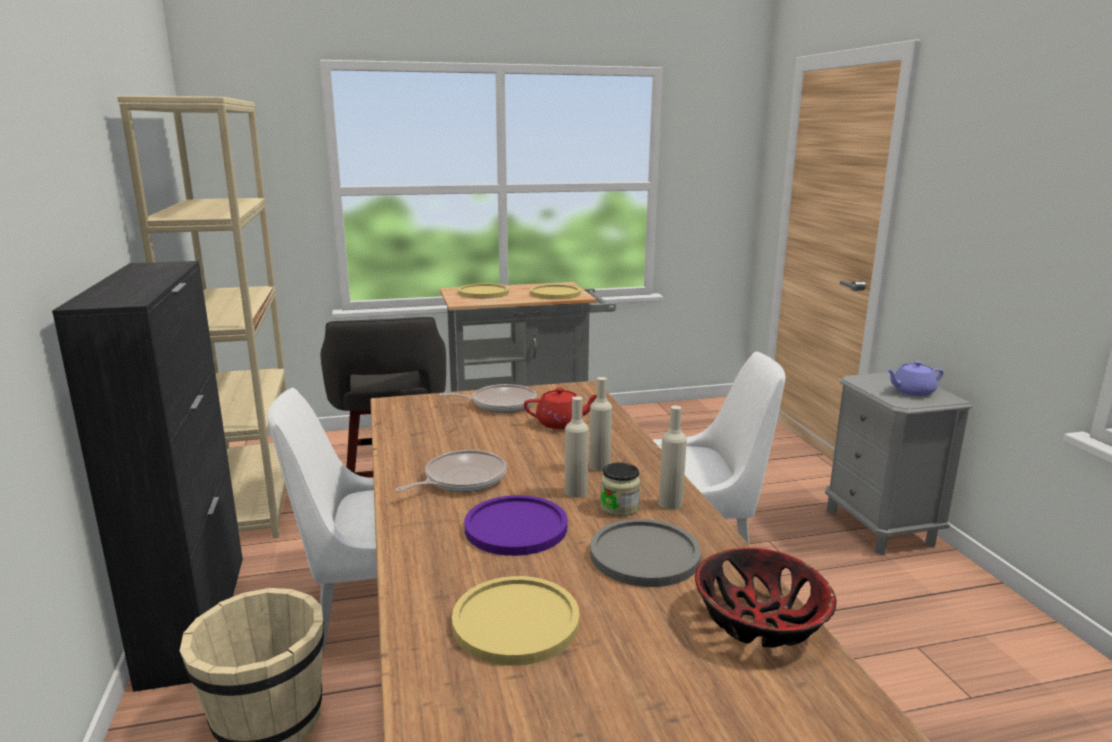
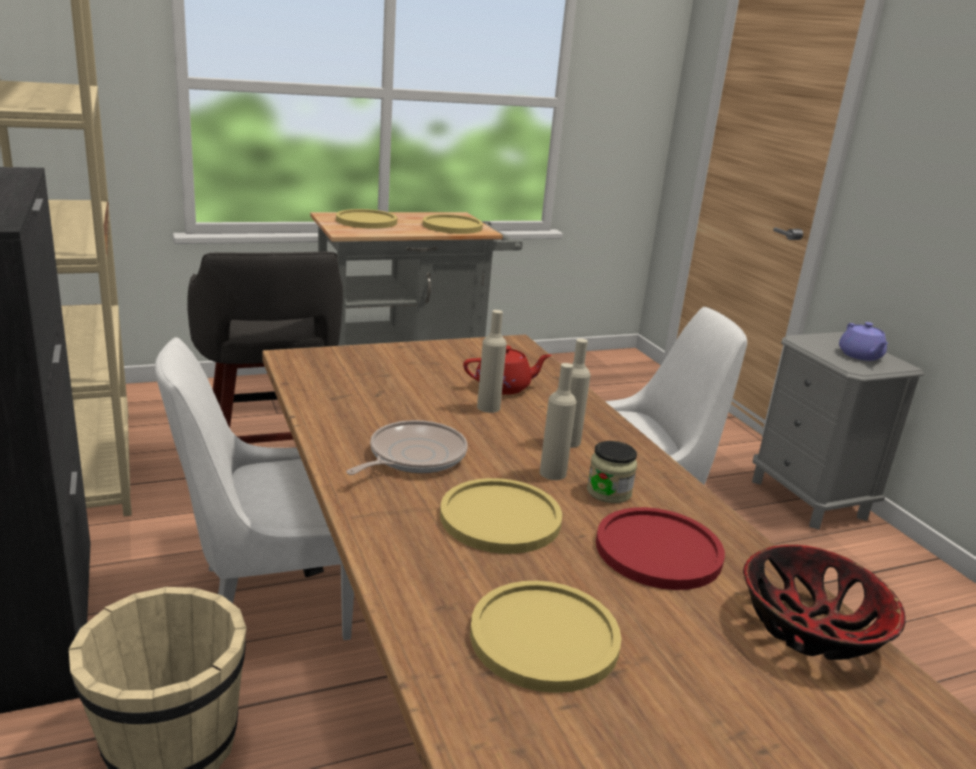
camera: 10 degrees left, 5 degrees up
(500, 404) = (424, 361): frying pan -> none
(516, 527) = (500, 518): purple plate -> yellow plate
(644, 555) = (658, 550): grey plate -> red plate
(670, 504) = (663, 487): beige bottle -> beige bottle (488, 407)
(912, 392) = (860, 356): purple teapot -> purple teapot turned 75 degrees counterclockwise

